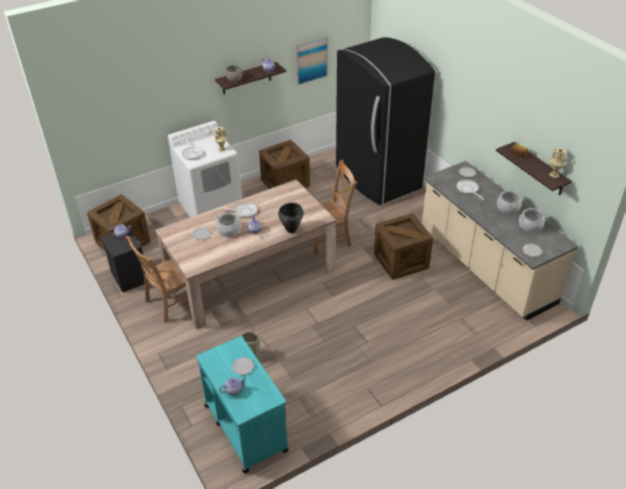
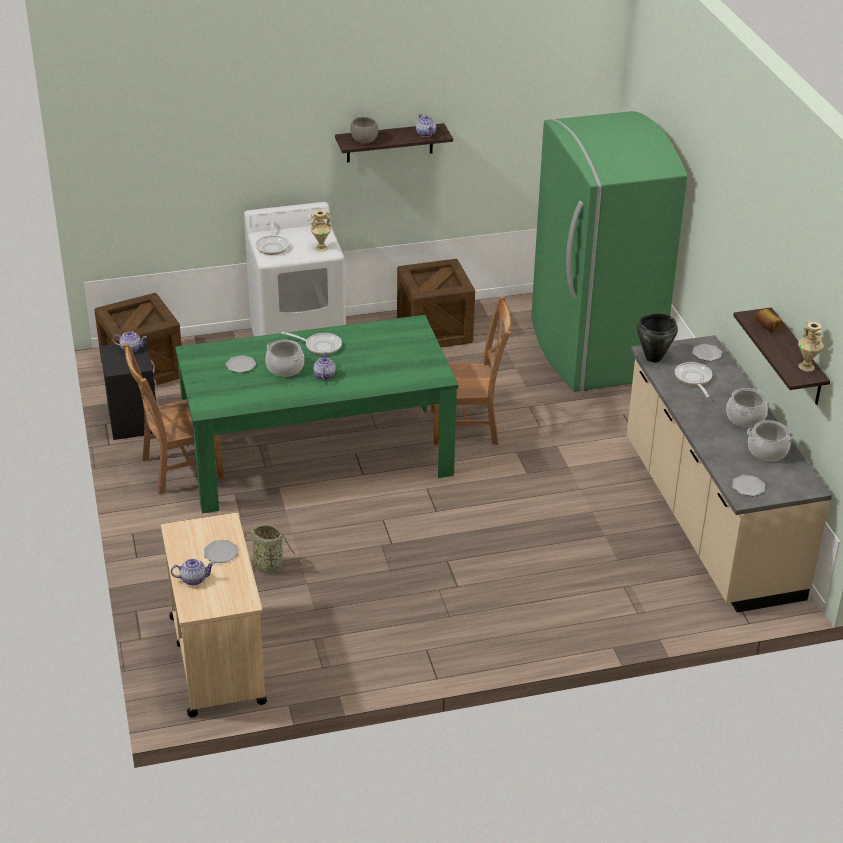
camera: 15 degrees right, 5 degrees down
(245, 427) = (217, 658): turquoise cart -> beige cart
(251, 276) = (317, 456): beige dining table -> green dining table
(291, 230) = (380, 385): black cooking pot -> black cooking pot (653, 358)
(311, 60) = (508, 131): picture -> none
(377, 178) = (592, 351): black fridge -> green fridge
(401, 261) = (570, 483): crate -> none

